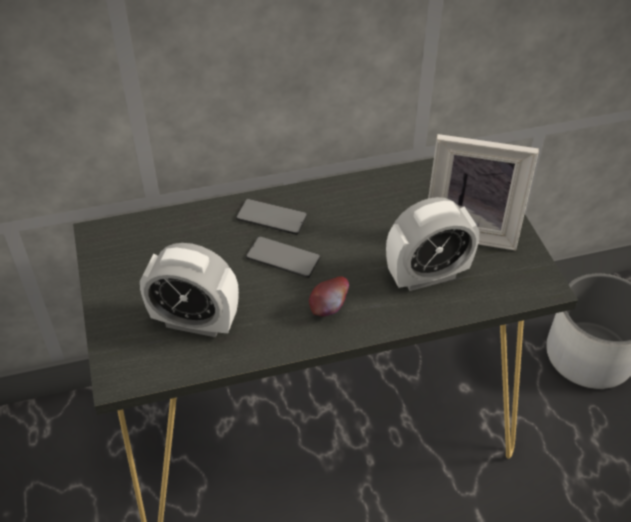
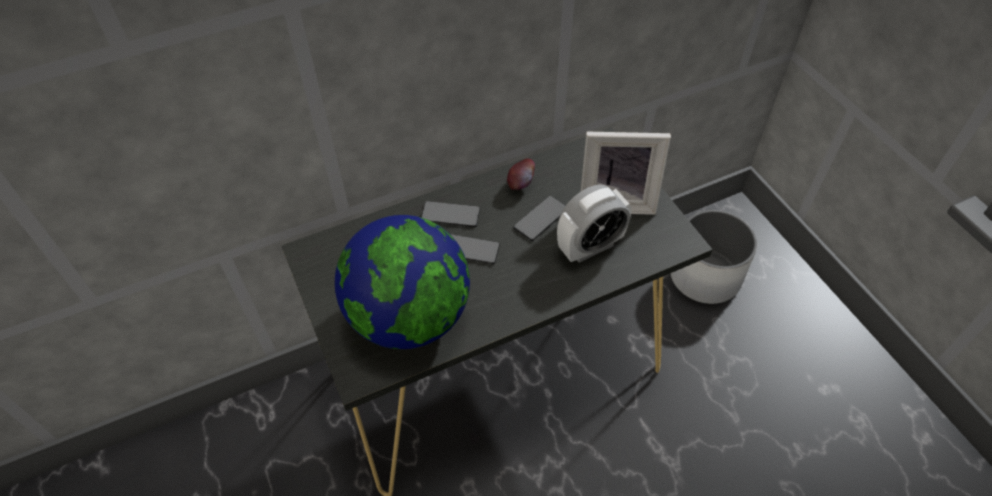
camera: 10 degrees left, 5 degrees up
(195, 322) = (409, 317): alarm clock -> globe
(328, 308) = (516, 288): apple -> apple (520, 184)
(376, 236) = (541, 219): none -> phone

